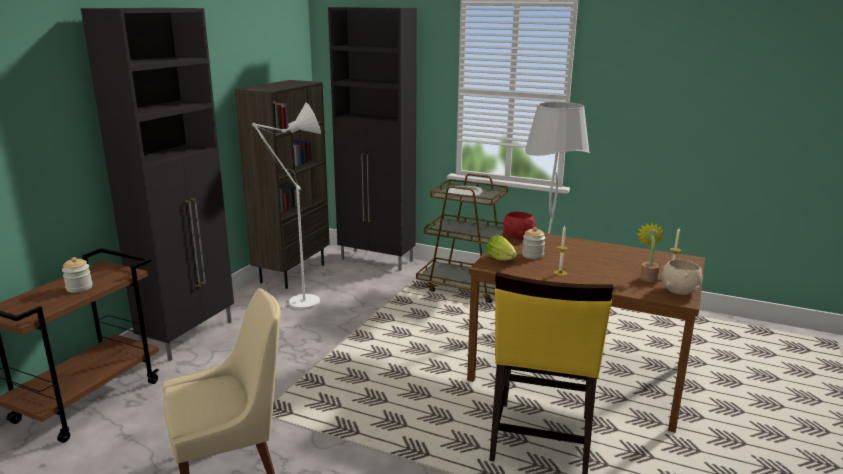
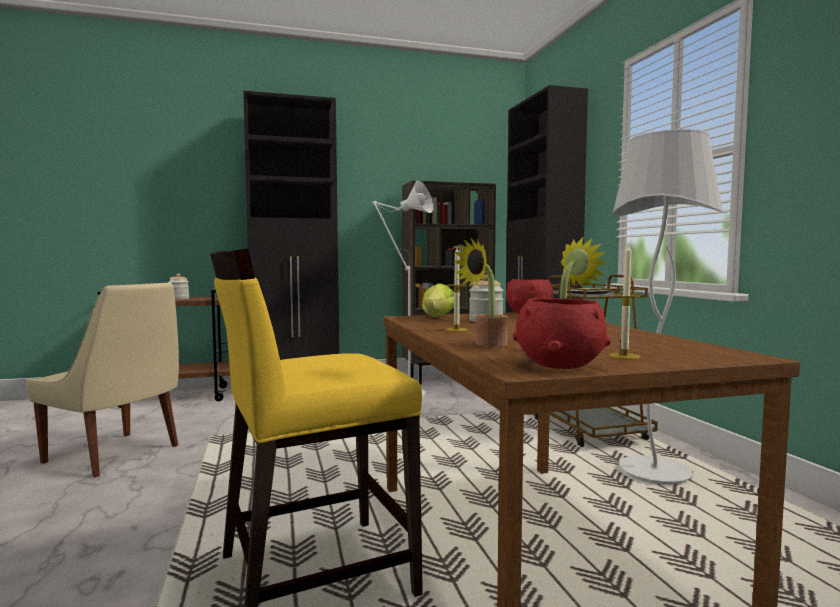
camera: 50 degrees right, 15 degrees down
(616, 284) = (486, 344): none -> potted plant
(678, 291) = (558, 365): beige bowl -> red bowl

